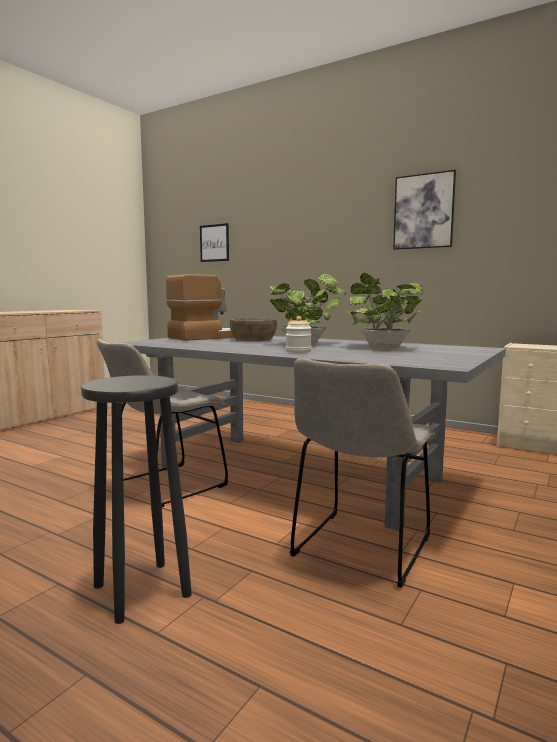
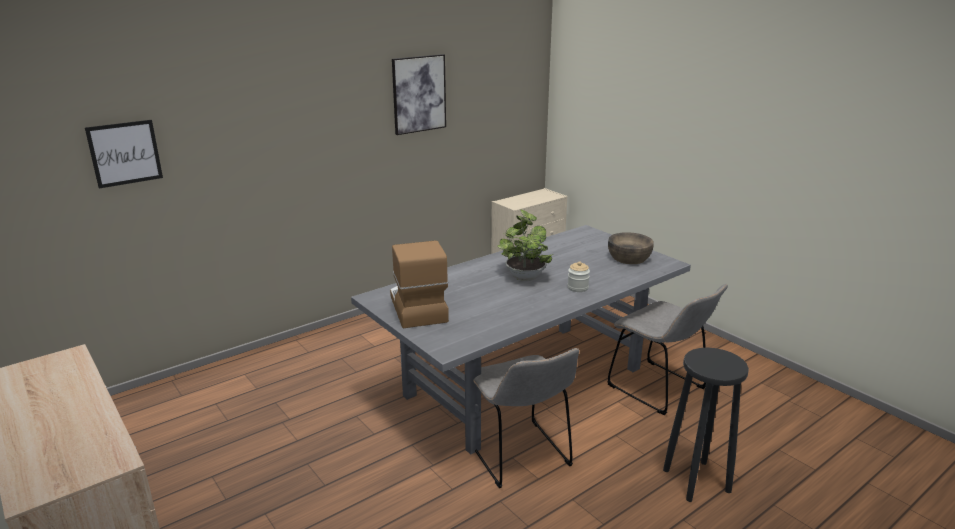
camera: 70 degrees left, 15 degrees up
(253, 339) = (462, 289): brown bowl -> brown bowl (629, 258)
(381, 347) = (567, 257): potted plant -> none

